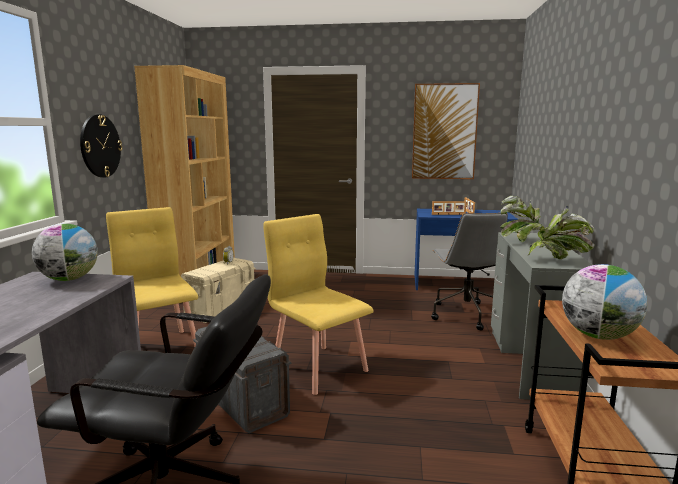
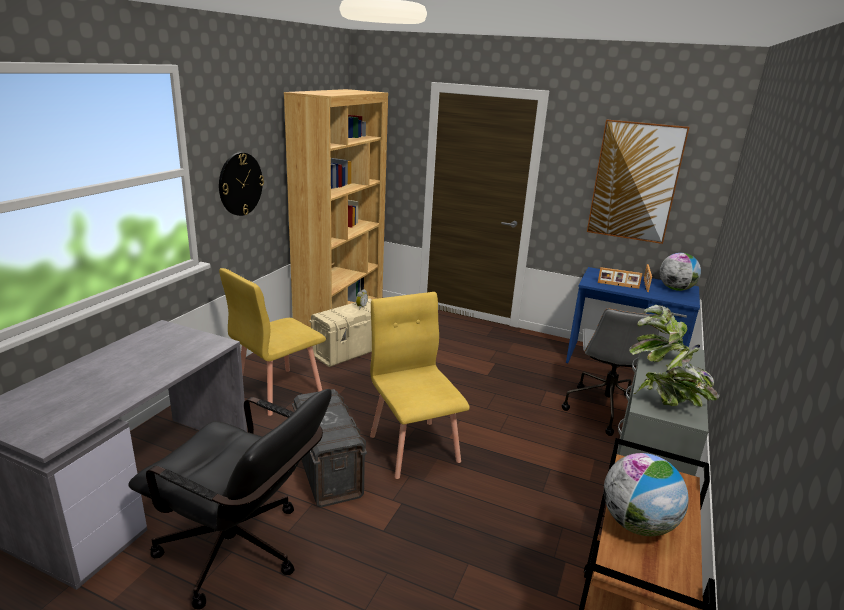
camera: 15 degrees right, 10 degrees up
(69, 279) = (186, 337): globe -> globe (675, 289)
(160, 348) = (278, 391): yellow chair -> yellow chair turned 120 degrees counterclockwise

